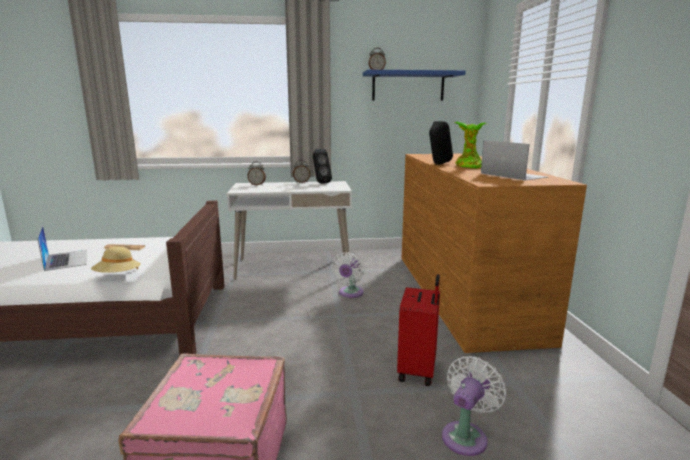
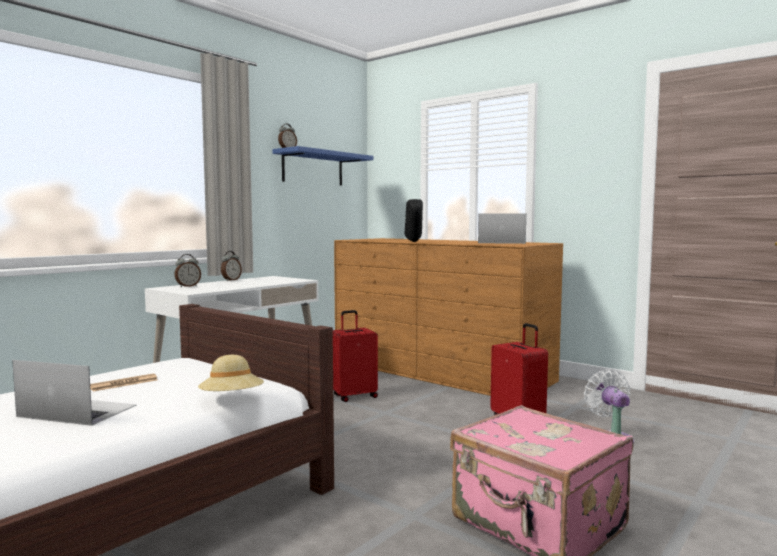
camera: 45 degrees left, 10 degrees down
(320, 183) = (256, 279): black speaker -> none
(350, 293) = (354, 396): white fan -> red suitcase
(468, 166) = (443, 241): potted plant -> none

